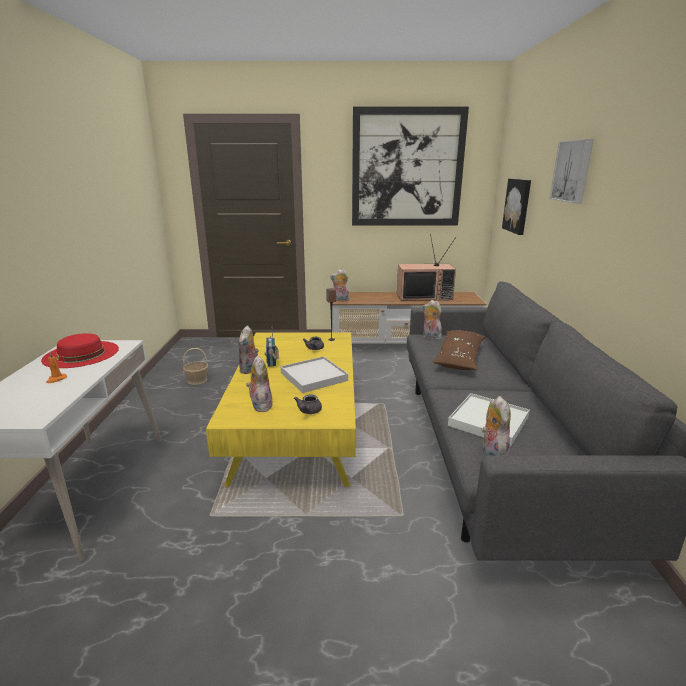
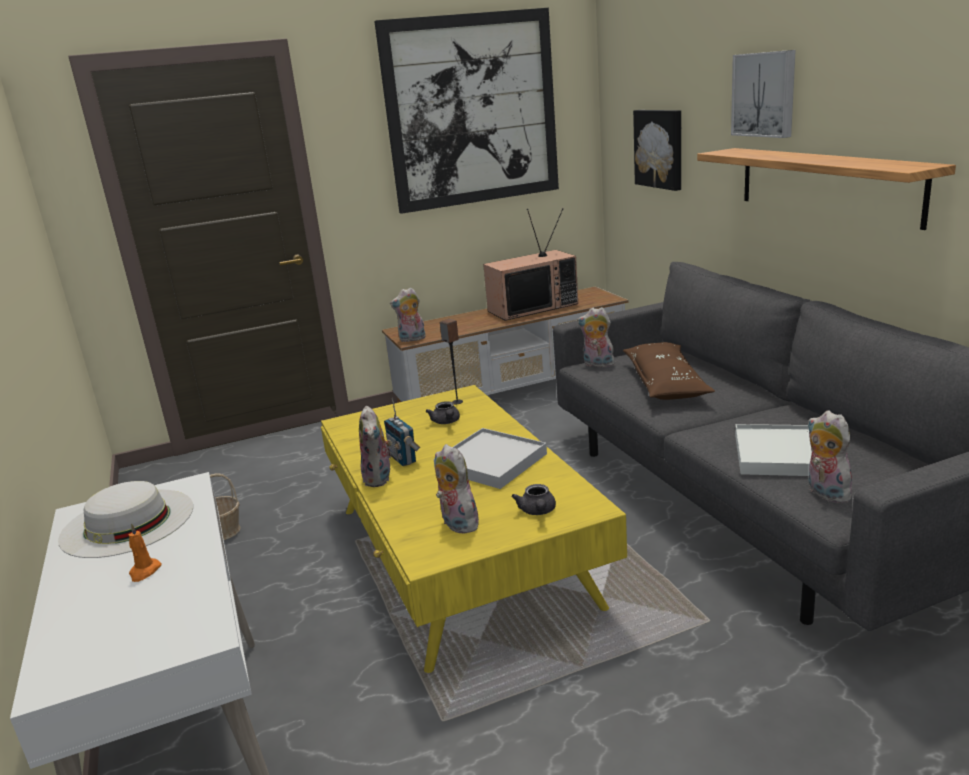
camera: 20 degrees left, 0 degrees up
(81, 354) = (127, 522): red hat -> white hat
(594, 240) = (826, 184): none -> shelf

